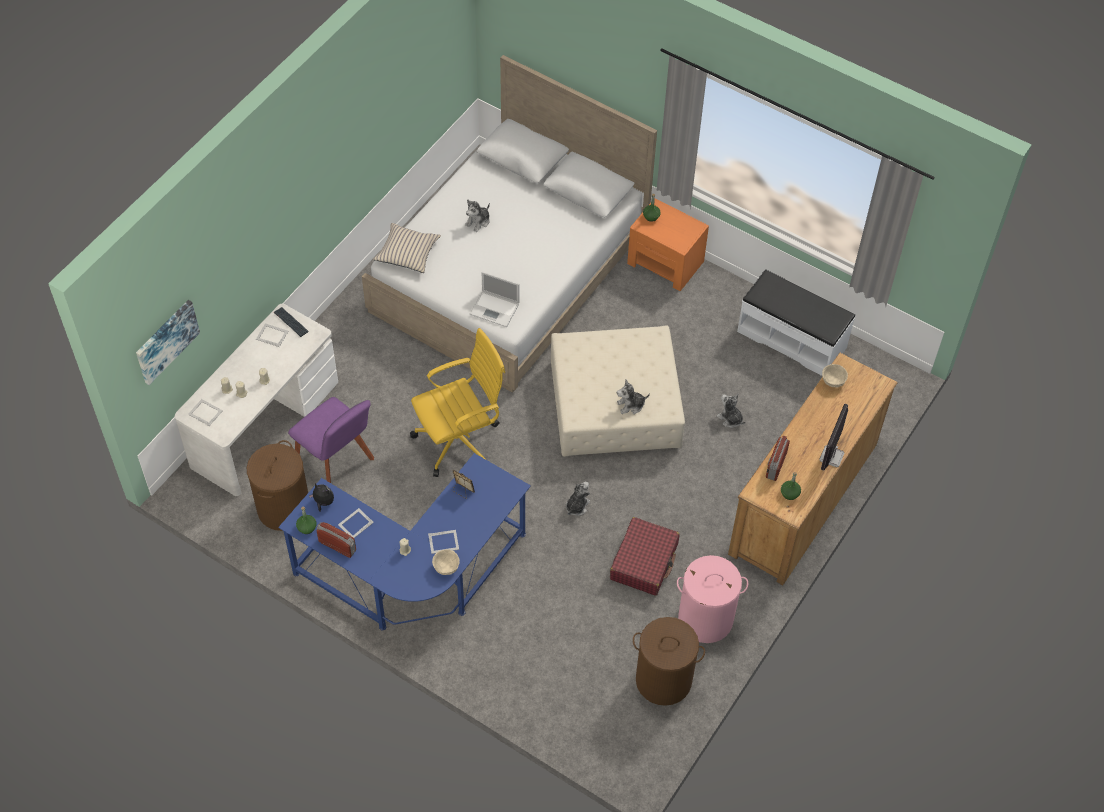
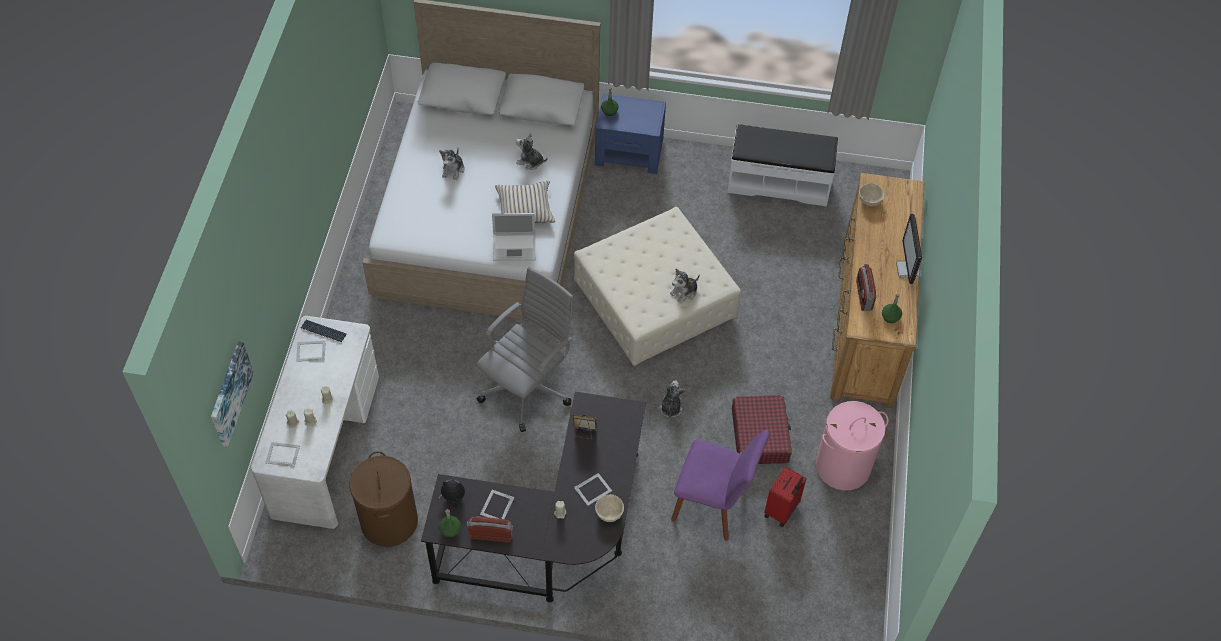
camera: 25 degrees left, 0 degrees up
(337, 462) = (419, 455): purple chair -> purple chair (713, 505)
(407, 252) = (400, 222): beige pillow -> beige pillow (524, 208)
(414, 576) = (554, 536): blue desk -> black desk
(460, 440) = (528, 388): yellow office chair -> grey office chair
(627, 635) = (782, 510): none -> red suitcase
(663, 680) = (837, 539): brown laundry basket -> none
(665, 262) = (629, 152): orange nightstand -> blue nightstand
(730, 419) = (764, 274): plush toy -> plush toy (530, 162)

